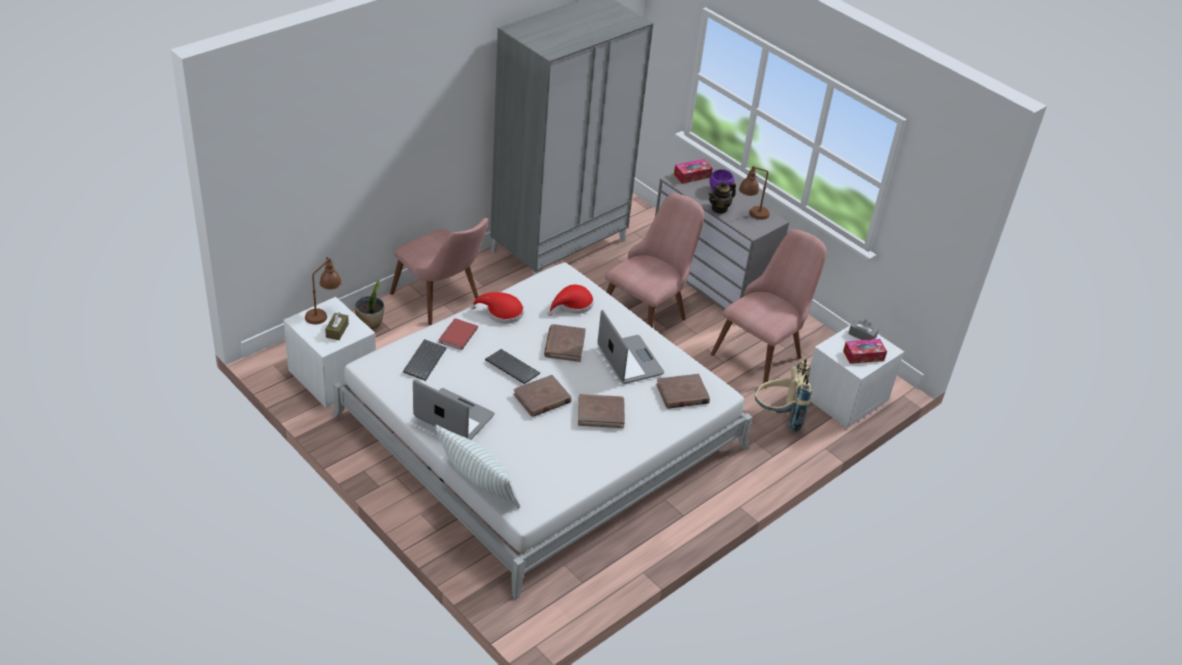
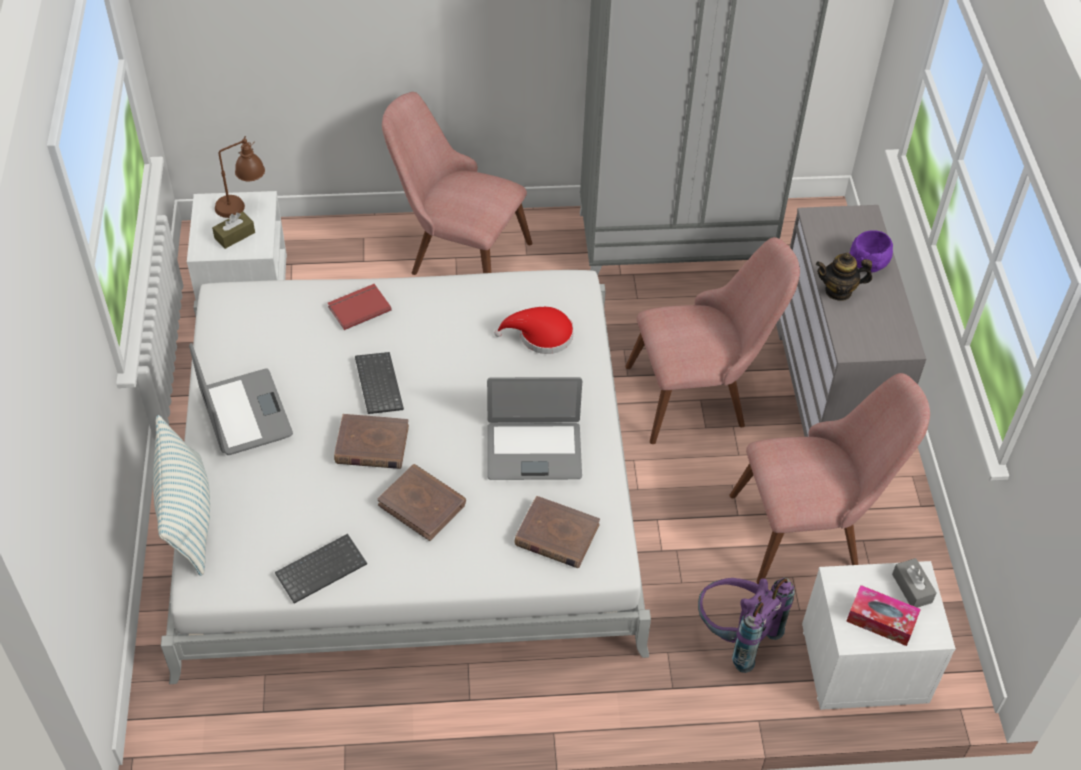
camera: 40 degrees right, 10 degrees up
(370, 324) = (348, 243): potted plant -> none
(424, 360) = (286, 322): keyboard -> keyboard (321, 568)
(443, 302) = (457, 254): pink chair -> pink chair turned 120 degrees clockwise
(501, 313) = (442, 303): red hat -> none
(564, 345) = (473, 386): brown book -> none
(629, 360) = (534, 450): laptop -> laptop turned 75 degrees clockwise
(692, 176) = (850, 223): tissue box -> none
(751, 215) = (877, 322): brown table lamp -> none
(777, 417) = (734, 636): beige backpack -> purple backpack

